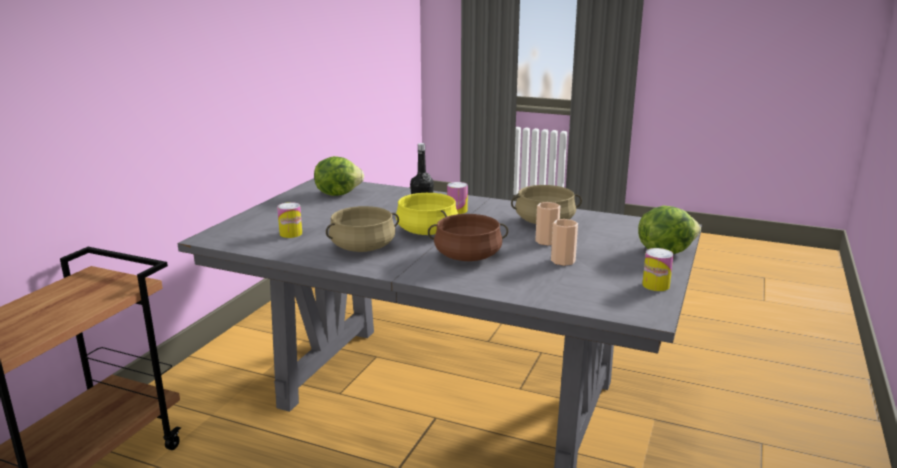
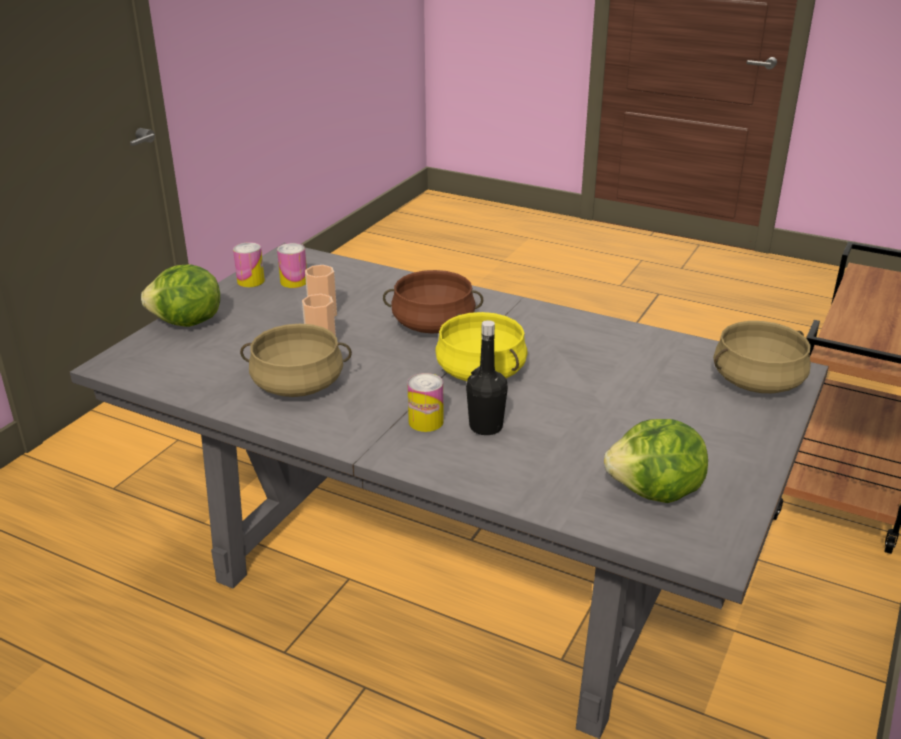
camera: 175 degrees left, 10 degrees up
(291, 234) = (679, 376): can -> can (294, 282)
(363, 248) = (566, 344): beige cooking pot -> beige cooking pot (757, 381)

